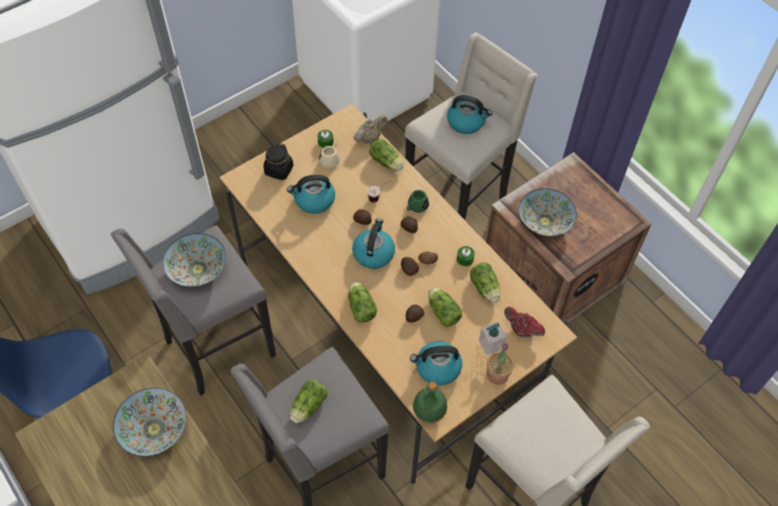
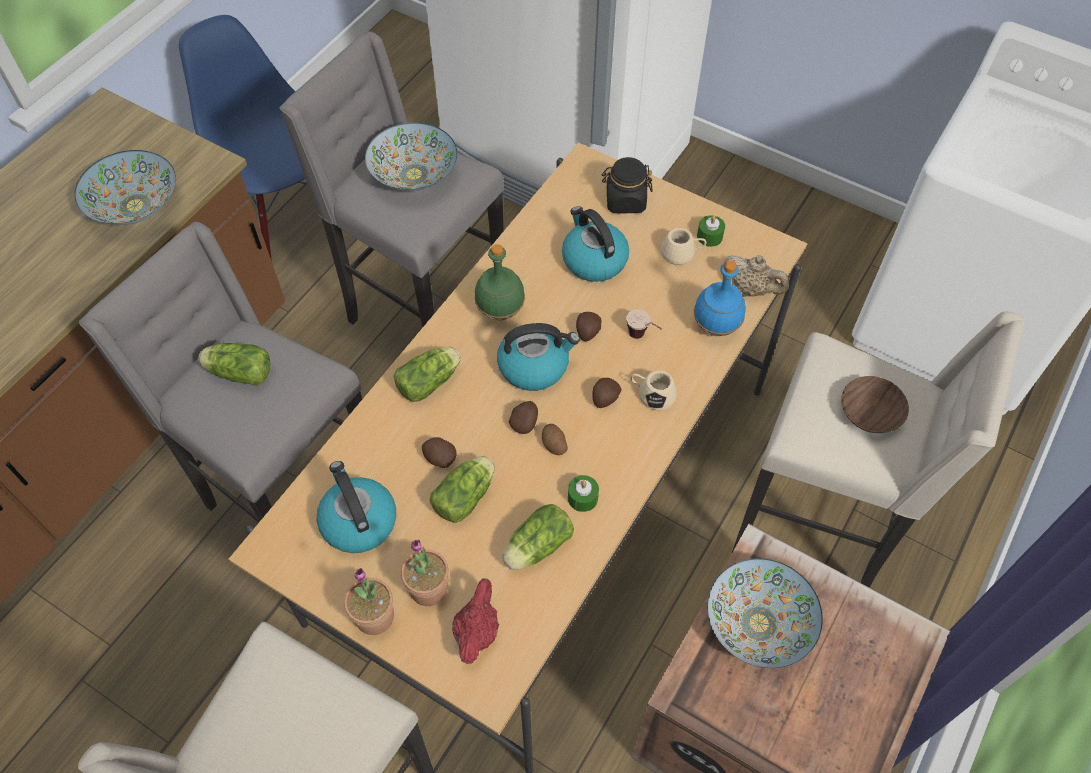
camera: 70 degrees right, 0 degrees up
(387, 163) = (716, 327): lettuce -> blue bottle
(416, 206) = (652, 394): green mug -> beige mug
(428, 412) = (274, 533): green bottle -> green bottle (500, 311)
(466, 122) = (871, 411): kettle -> brown bowl
(490, 345) = (429, 588): soap dispenser -> potted plant

